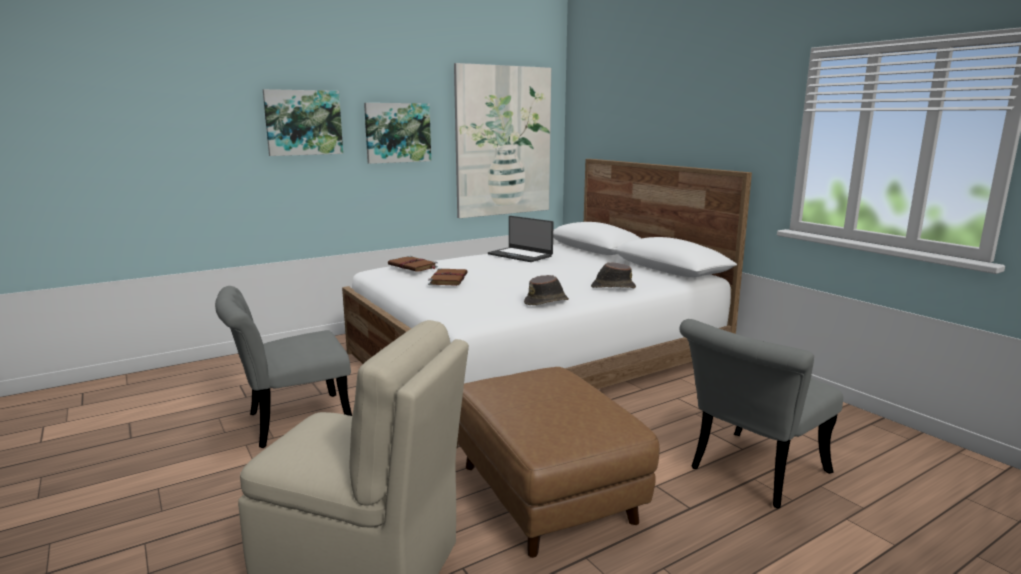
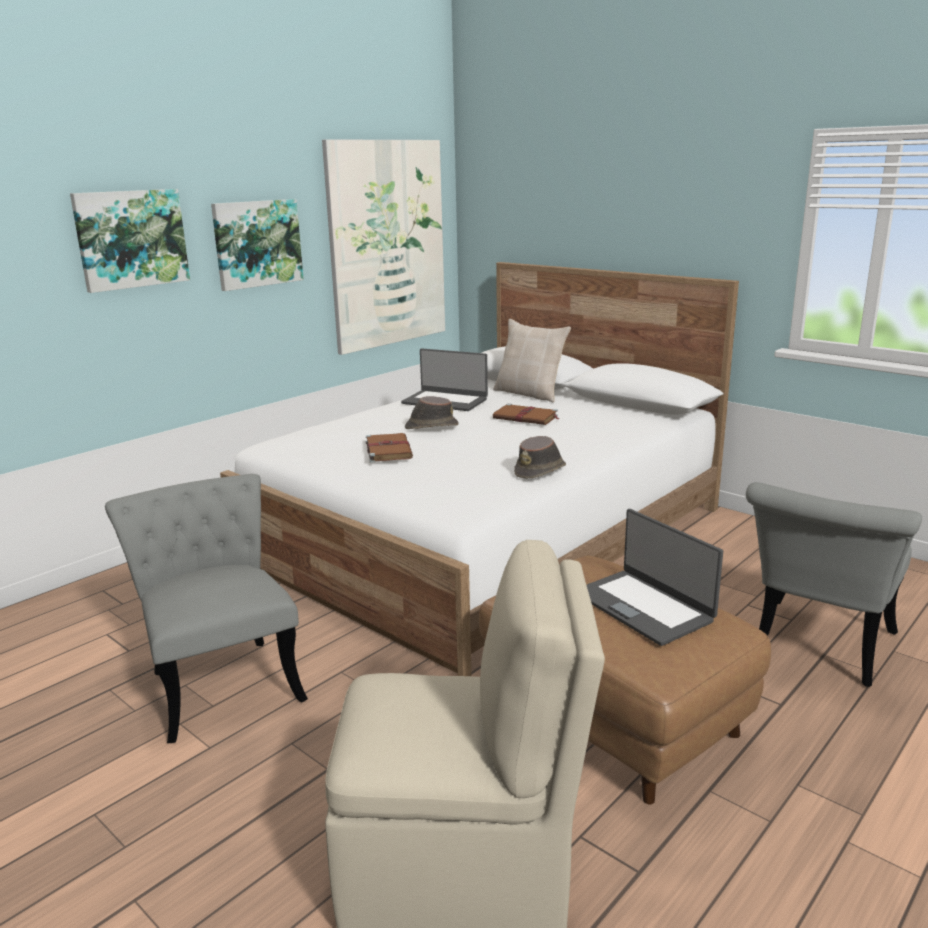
camera: 15 degrees left, 5 degrees up
(290, 423) = (222, 680): grey chair -> grey chair turned 105 degrees clockwise
(413, 266) = (324, 434): brown book -> brown book (526, 417)
(565, 402) = (644, 606): none -> laptop
(589, 256) = (530, 394): none -> beige pillow
(612, 287) = (598, 439): brown hat -> brown hat (431, 426)

